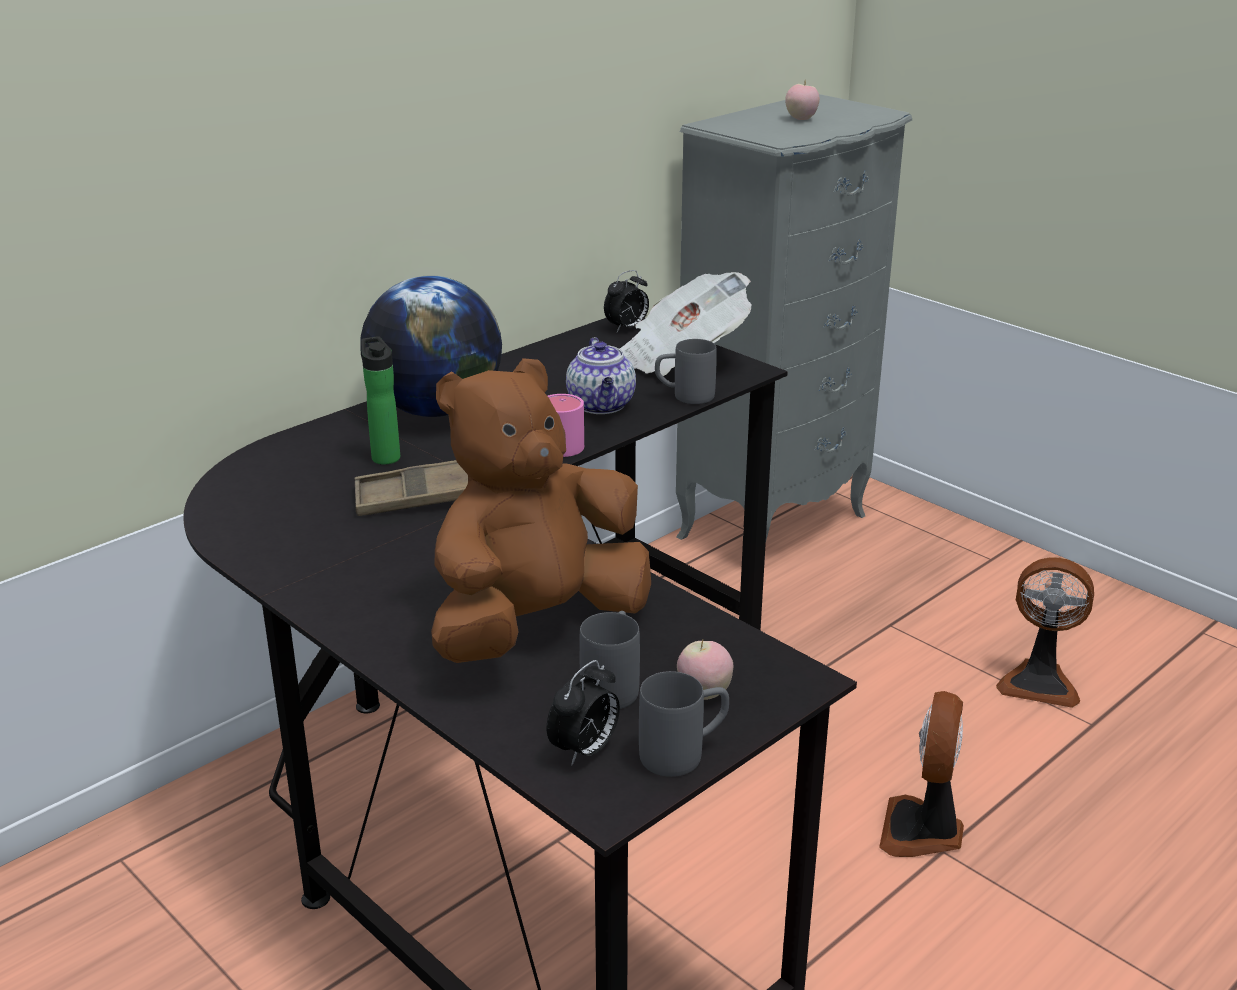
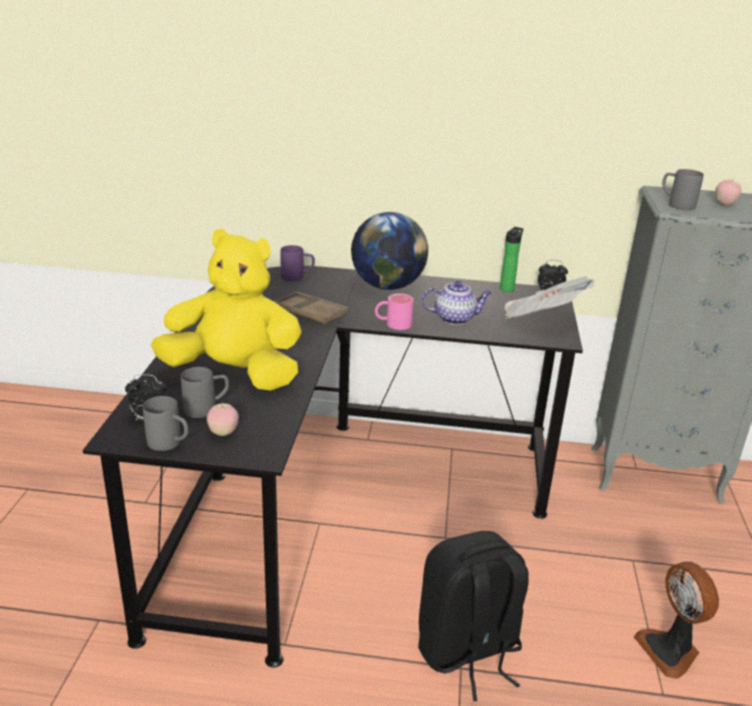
camera: 50 degrees right, 0 degrees up
(288, 462) = (297, 277): none -> purple mug
(385, 456) = (330, 292): bottle -> bottle (507, 288)
(535, 625) = (234, 374): brown plush toy -> yellow plush toy
(602, 406) = (455, 318): teapot -> teapot turned 135 degrees counterclockwise
(684, 396) = (501, 333): grey mug -> grey mug (676, 204)
(923, 831) = (468, 652): fan -> black backpack

